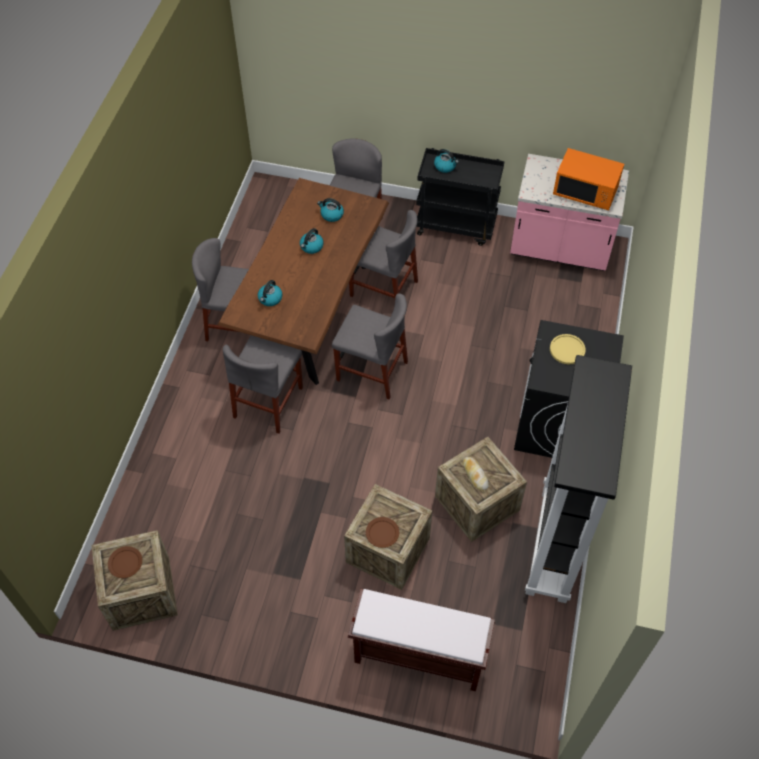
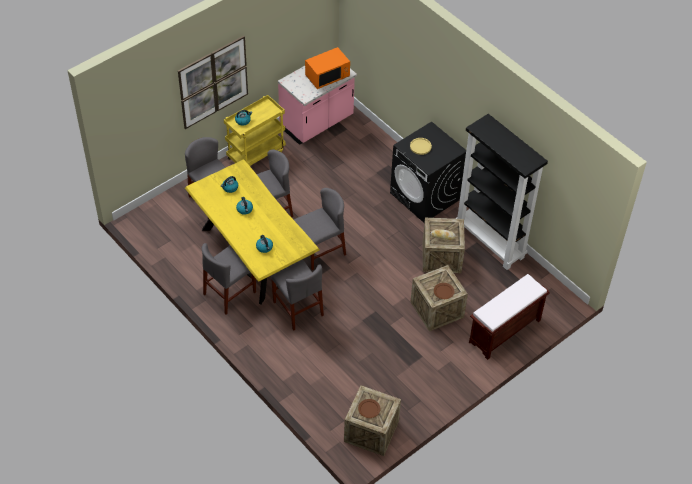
camera: 55 degrees left, 5 degrees down
(311, 312) = (253, 254): brown dining table -> yellow dining table
(423, 84) = (213, 82): none -> picture
(456, 226) = (256, 154): black cart -> yellow cart

